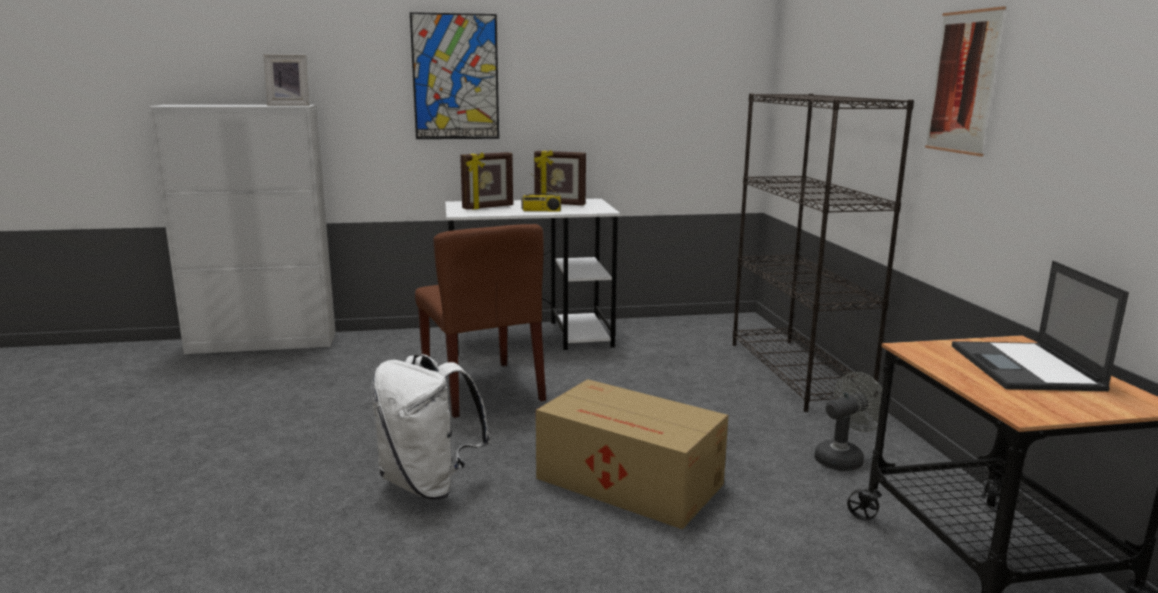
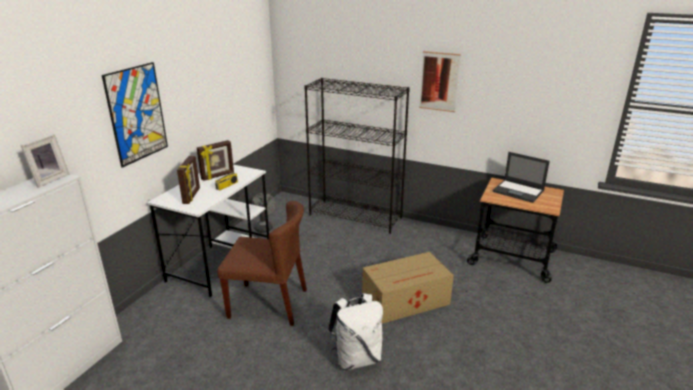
camera: 55 degrees left, 10 degrees up
(844, 458) = (432, 245): grey fan -> grey fan (264, 227)

